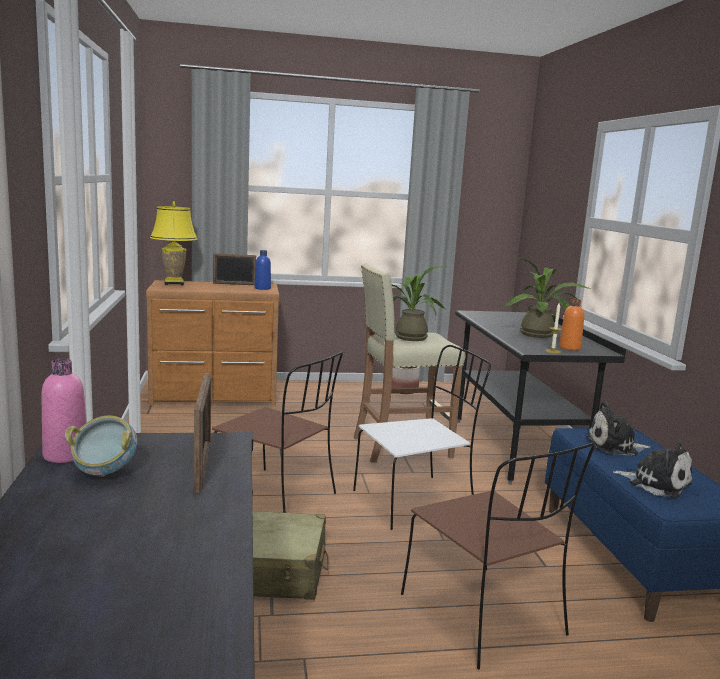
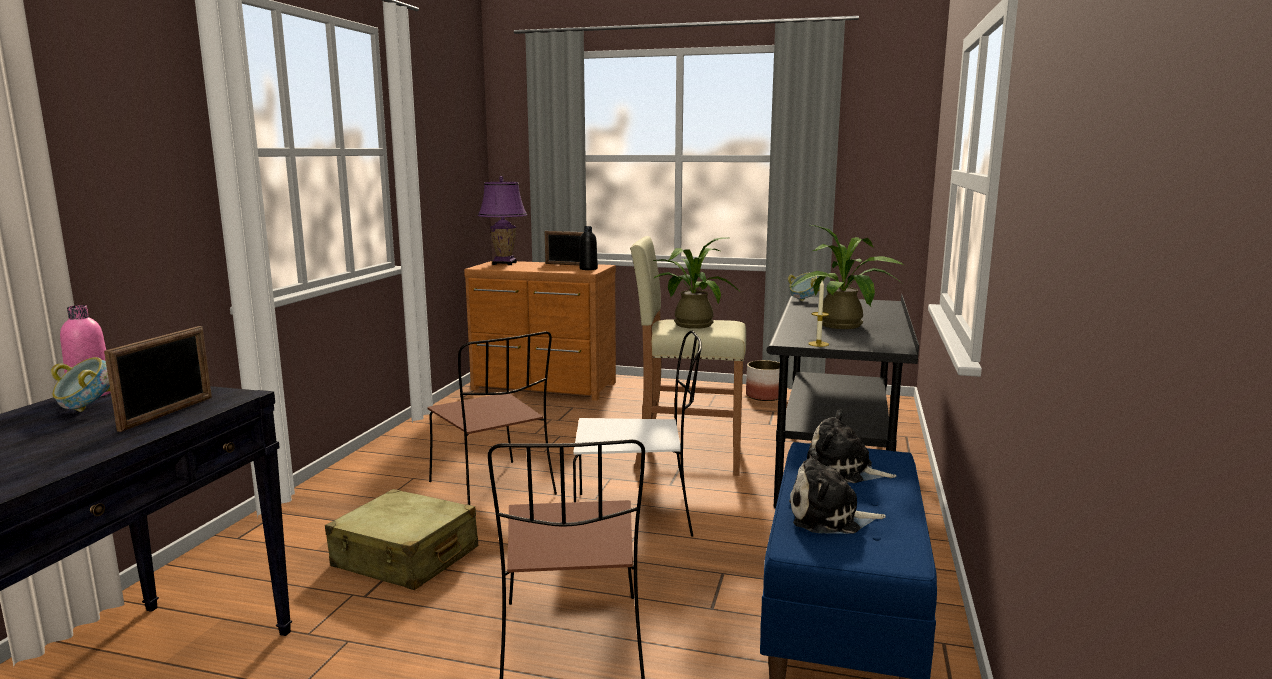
camera: 25 degrees right, 0 degrees up
(174, 283) = (504, 263): yellow table lamp -> purple table lamp
(262, 288) = (588, 269): blue bottle -> black bottle
(473, 314) = (803, 300): none -> bowl
(569, 348) = (853, 341): orange bottle -> none
(656, 483) = (829, 518): plush toy -> plush toy turned 120 degrees clockwise

